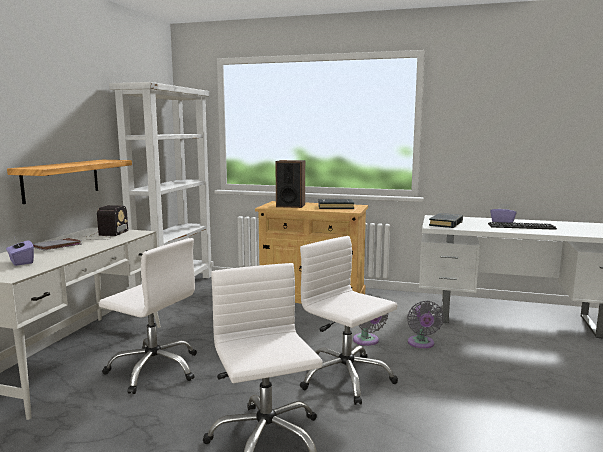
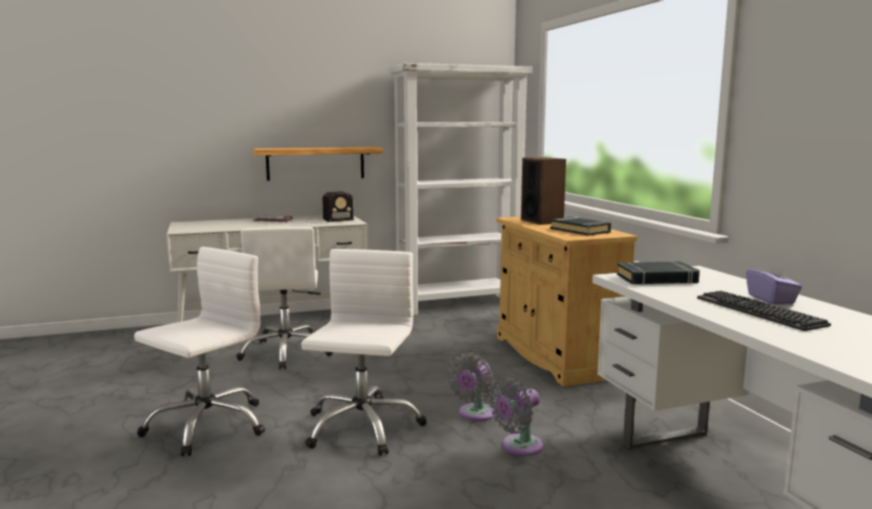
camera: 55 degrees right, 0 degrees up
(21, 262) = (219, 225): purple tissue box -> none

